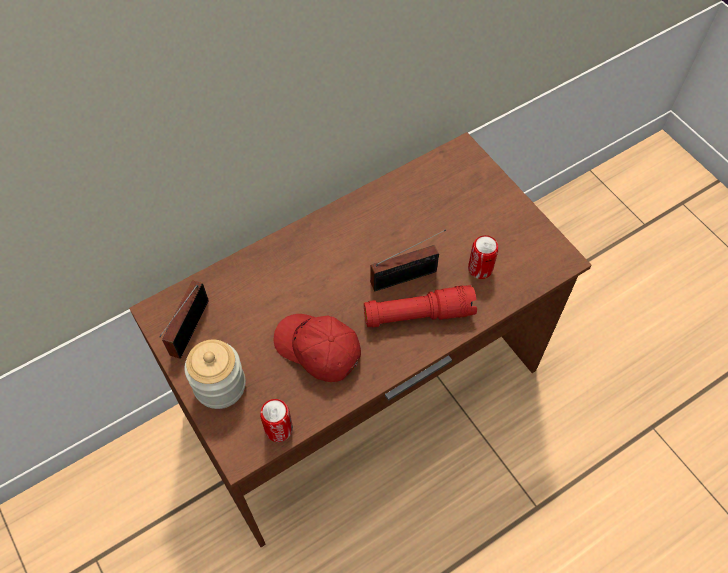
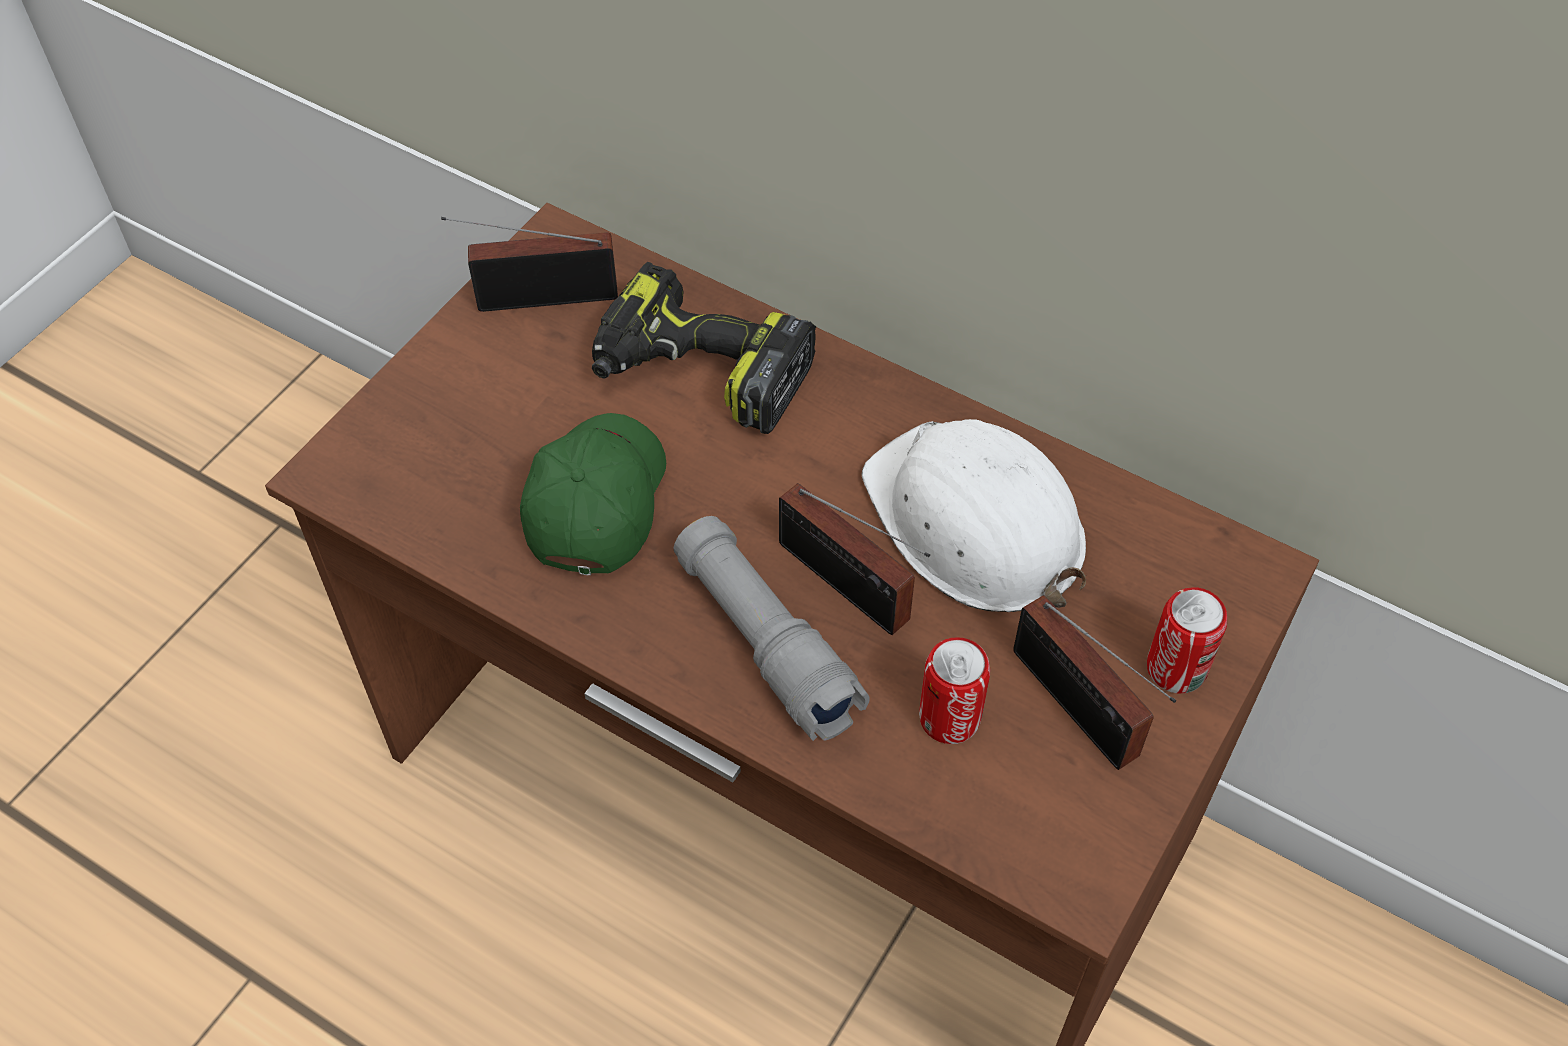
camera: 65 degrees right, 5 degrees down
(220, 385) = (451, 388): jar -> none
(269, 286) = (698, 373): none -> power drill
(279, 429) = (400, 510): can -> can (1176, 669)
(317, 350) = (595, 502): red cap -> green cap
(399, 223) = (974, 524): none -> white hard hat
(418, 314) = (766, 642): red flashlight -> grey flashlight
(495, 228) = (1079, 711): none -> radio

